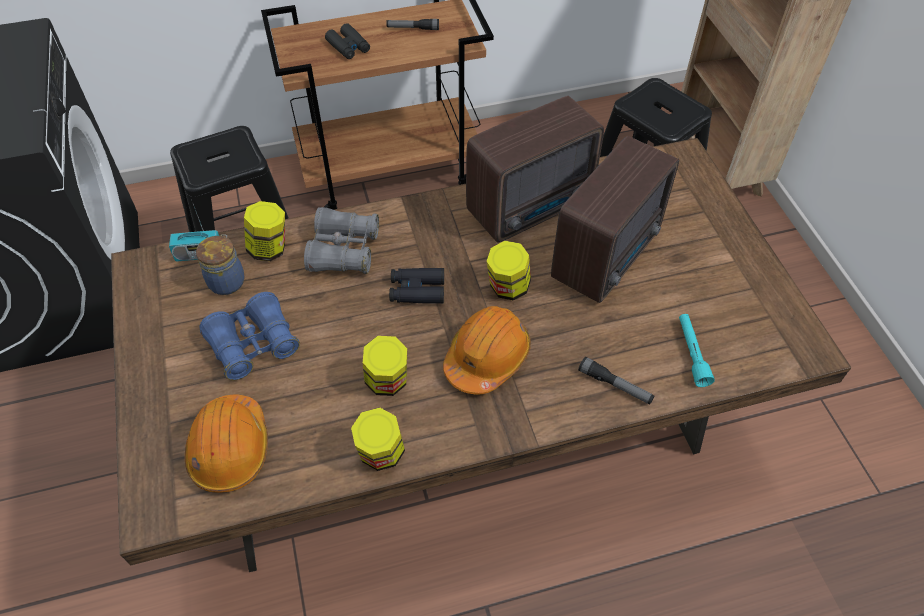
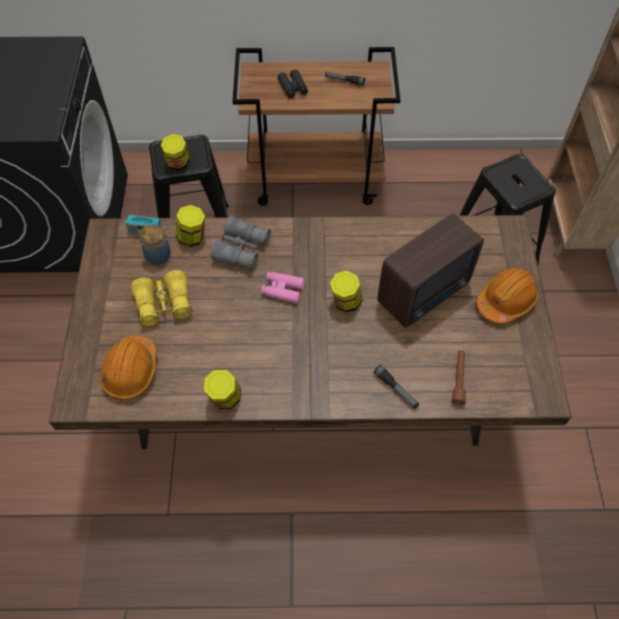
camera: 15 degrees right, 5 degrees up
(253, 344) = (164, 304): blue binoculars -> yellow binoculars
(387, 382) = (243, 350): jar -> jar (178, 163)
(417, 290) = (282, 290): black binoculars -> pink binoculars
(487, 357) = (315, 349): orange hard hat -> orange hard hat (505, 301)
(533, 207) = (383, 245): radio -> none
(692, 353) = (458, 379): turquoise flashlight -> brown flashlight

